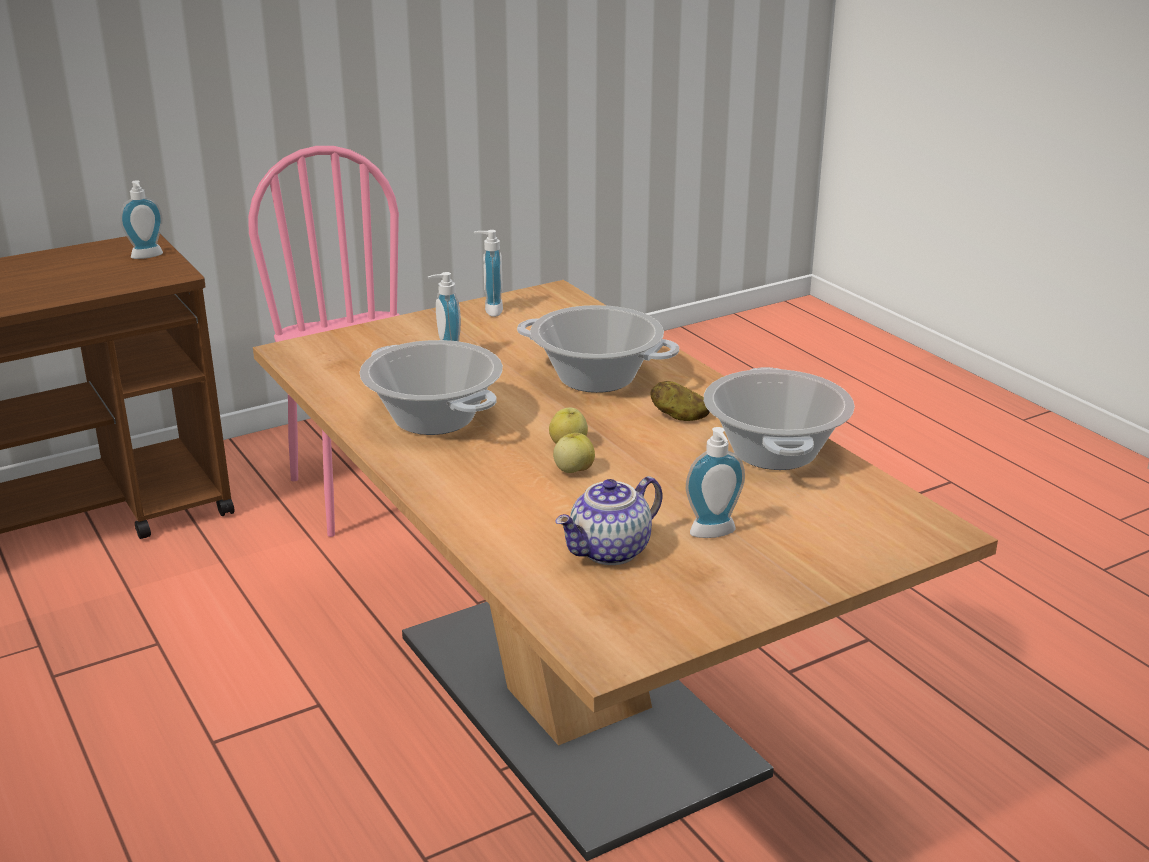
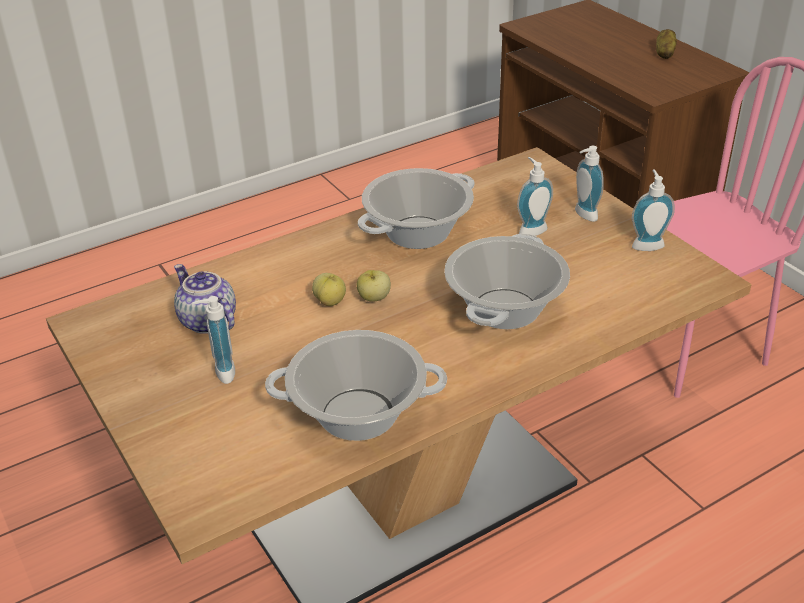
camera: 90 degrees right, 10 degrees up
(148, 256) = (688, 78): soap dispenser -> soap dispenser (583, 215)
(679, 417) = (428, 358): potato -> potato (664, 53)

